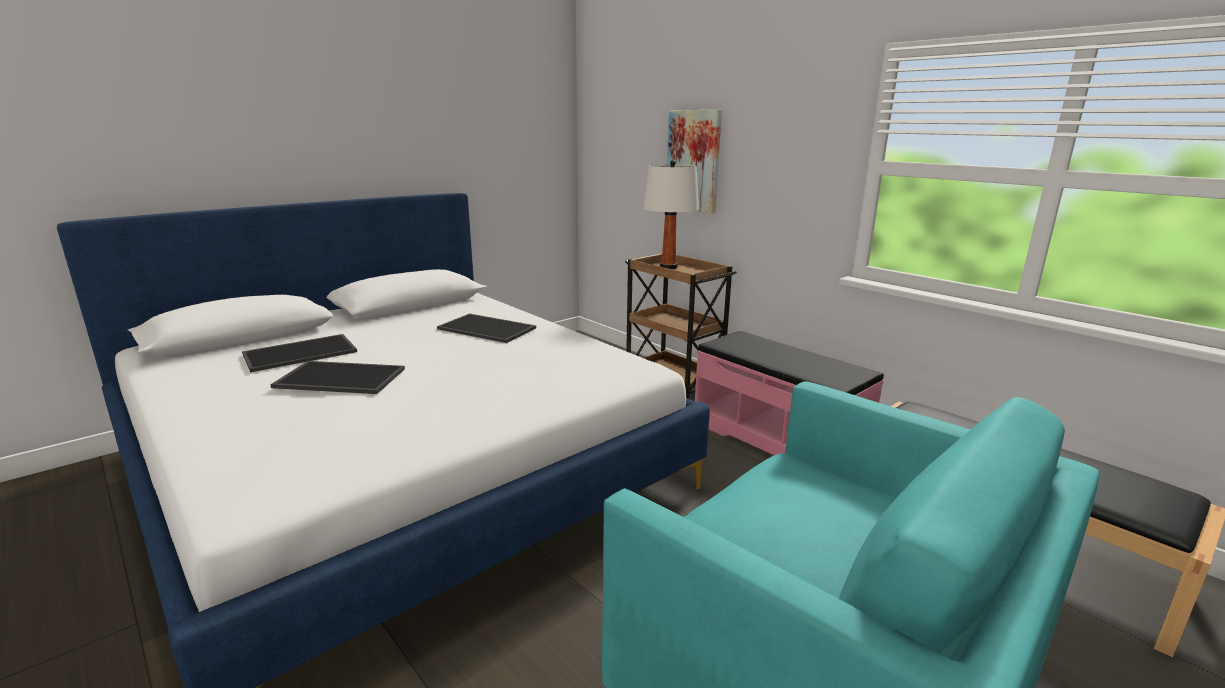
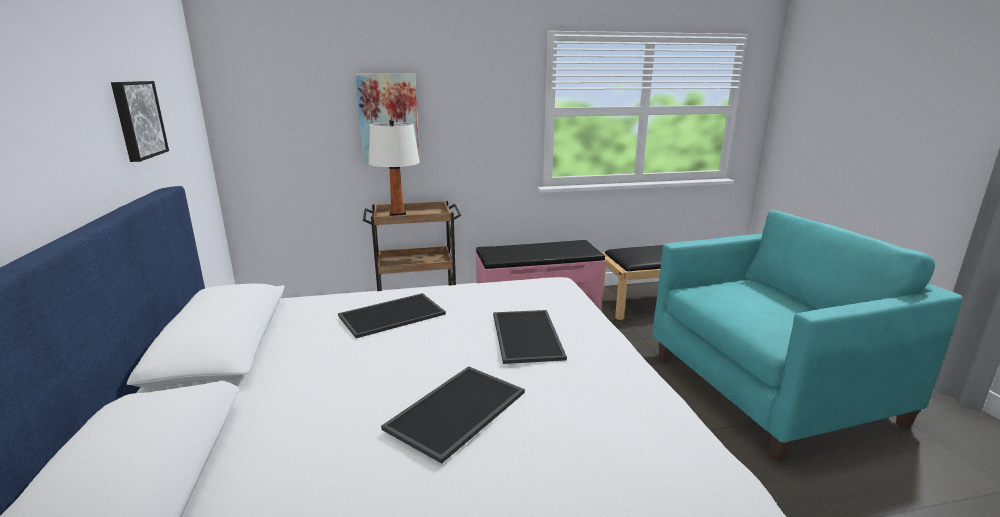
camera: 60 degrees left, 0 degrees up
(301, 352) = (314, 436): tray -> tray (525, 335)
(460, 142) = (137, 119): none -> picture

